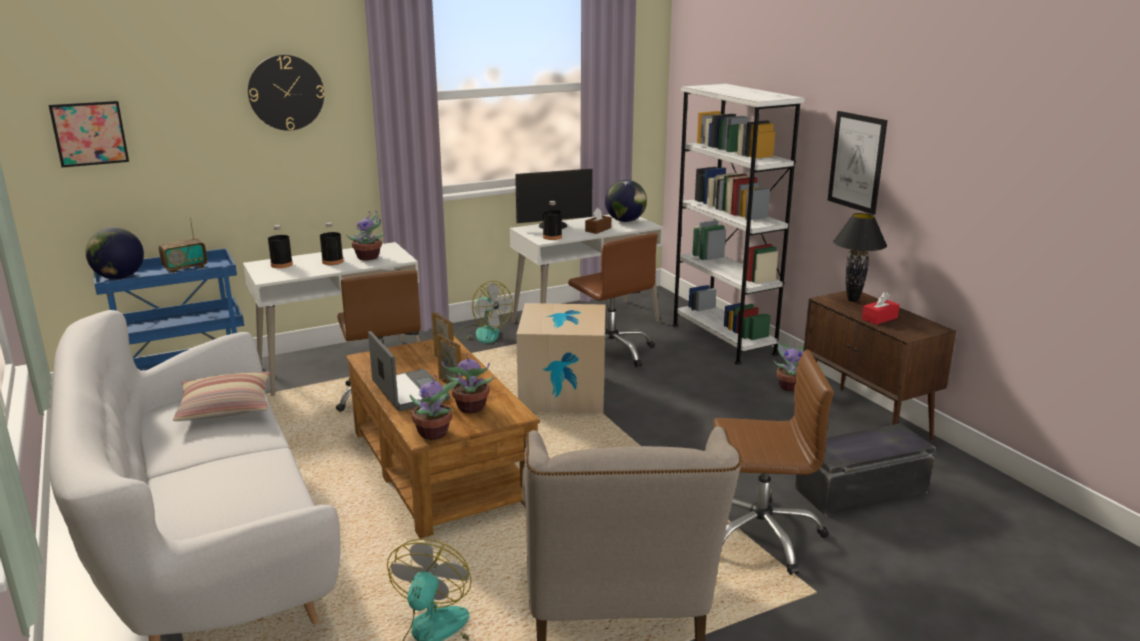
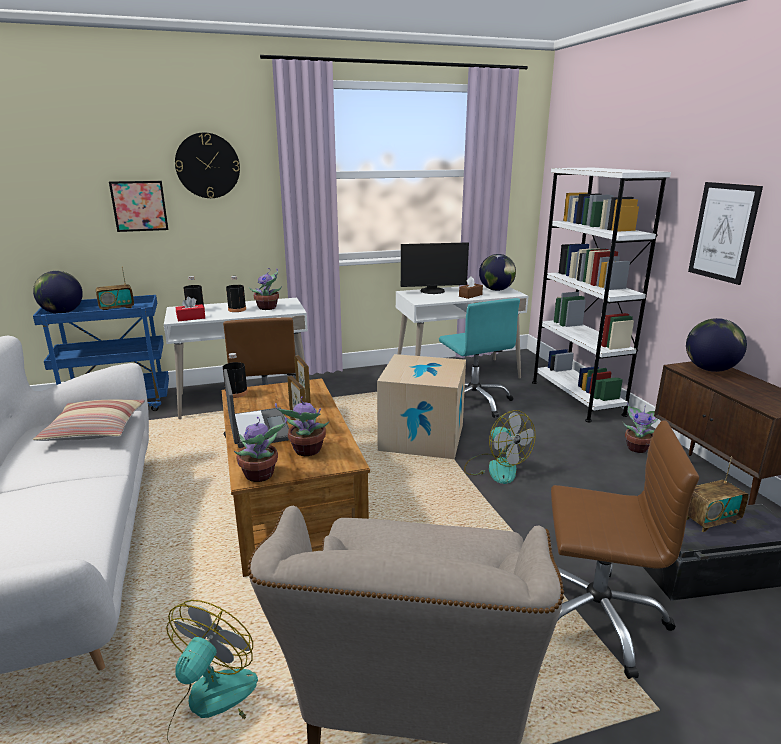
camera: 10 degrees right, 0 degrees up
(89, 133) = (42, 192): picture -> picture (139, 206)
(482, 334) = (368, 379): fan -> fan (495, 468)
(552, 237) = (429, 299): black bottle -> black bottle (236, 393)
(611, 351) = (474, 402): brown office chair -> turquoise office chair
(852, 300) = (710, 369): black table lamp -> globe
(854, 441) = (709, 520): none -> radio
(879, 318) = (741, 390): red tissue box -> red tissue box (191, 318)

